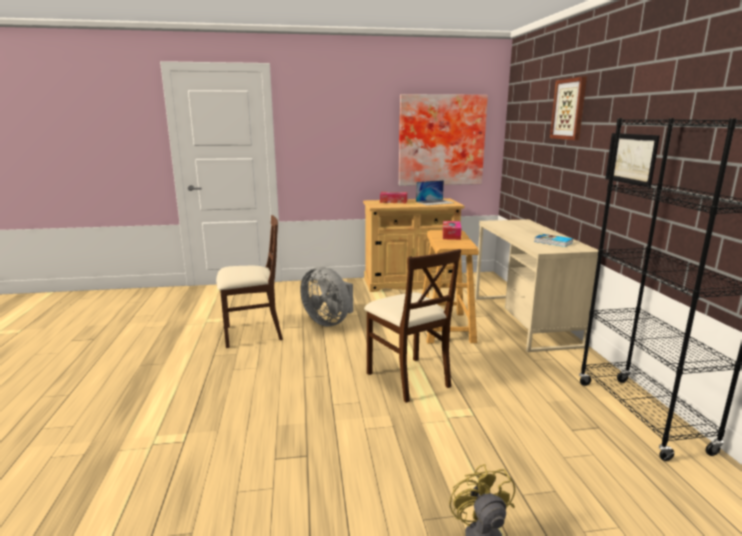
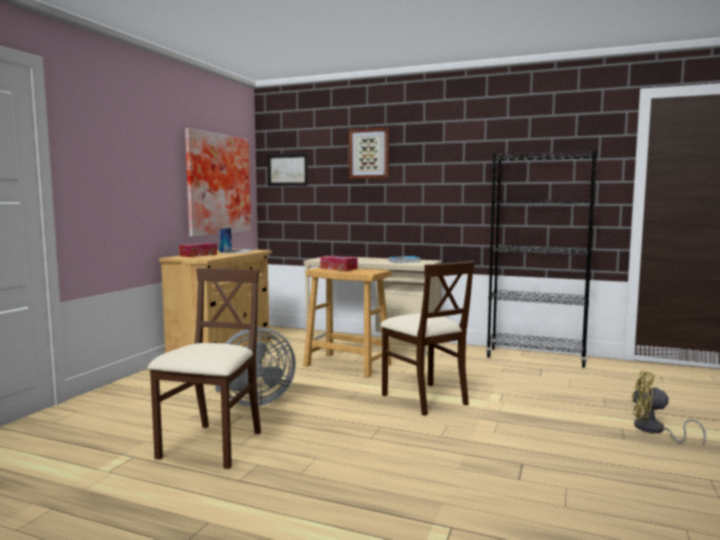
camera: 60 degrees left, 10 degrees down
(408, 378) = (424, 398): beige chair -> beige chair turned 60 degrees clockwise
(631, 159) = (456, 187): picture -> picture (287, 170)

